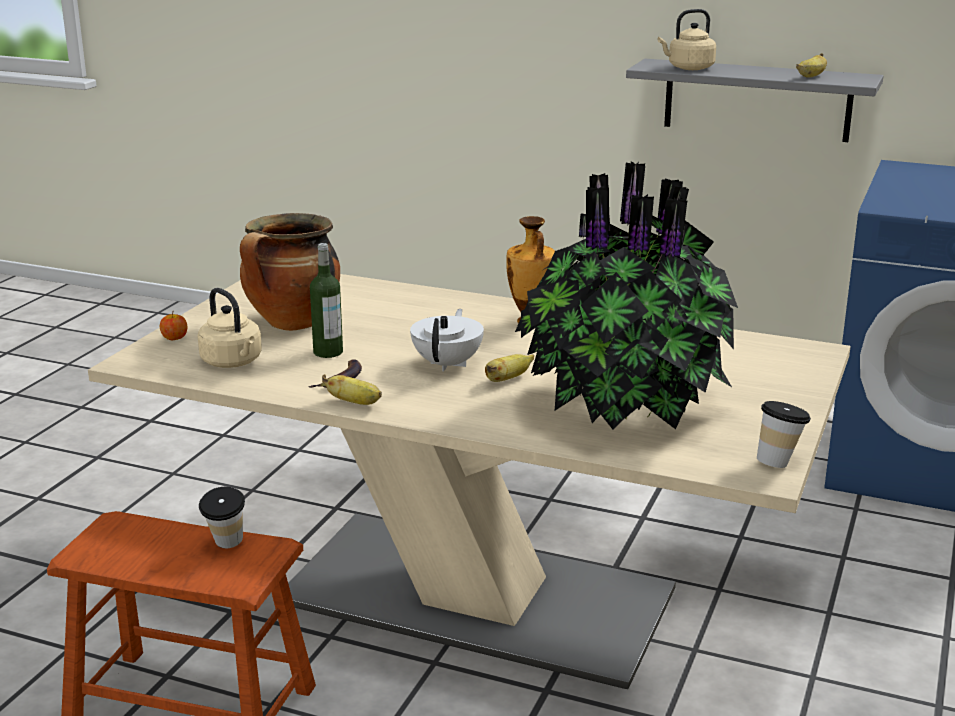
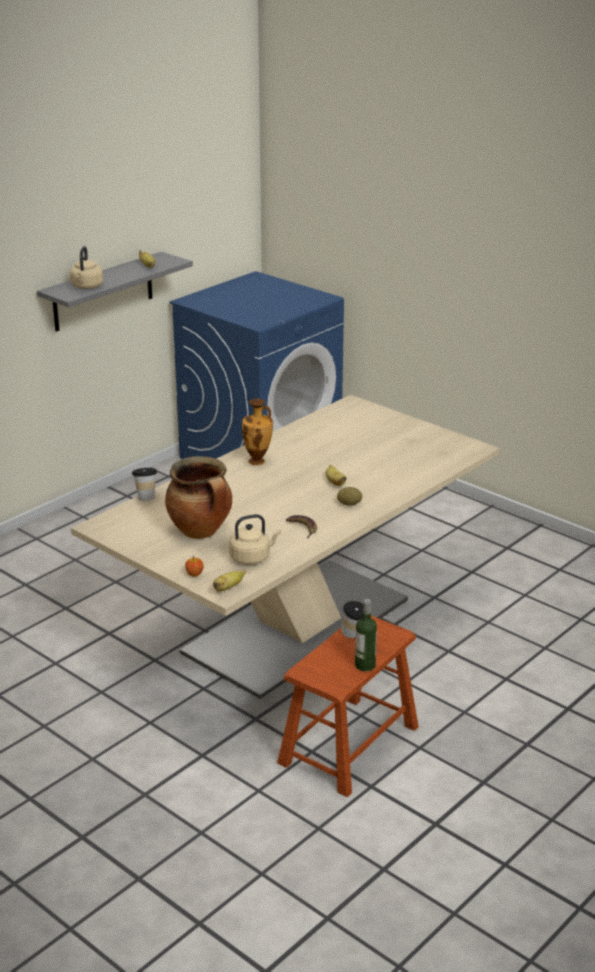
camera: 70 degrees left, 5 degrees up
(328, 352) = (258, 526): bottle -> bottle (365, 665)
(355, 403) = (338, 528): banana -> banana (228, 588)
(441, 399) = (349, 504): none -> potato
(448, 364) = (302, 494): white teapot -> none
(622, 409) = (390, 462): potted plant -> none
(779, 462) = (465, 442): cup -> cup (146, 497)

